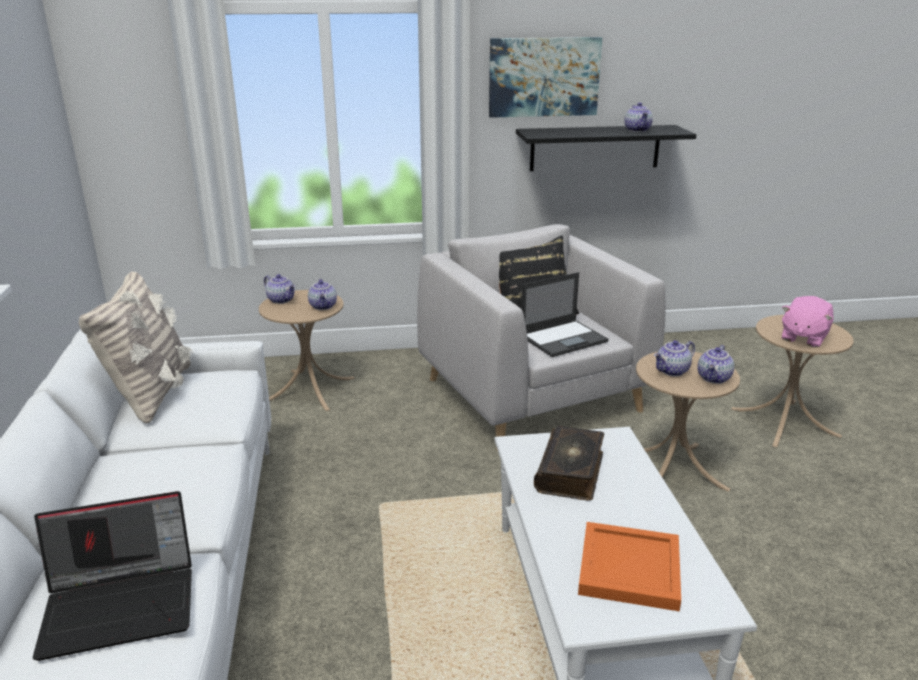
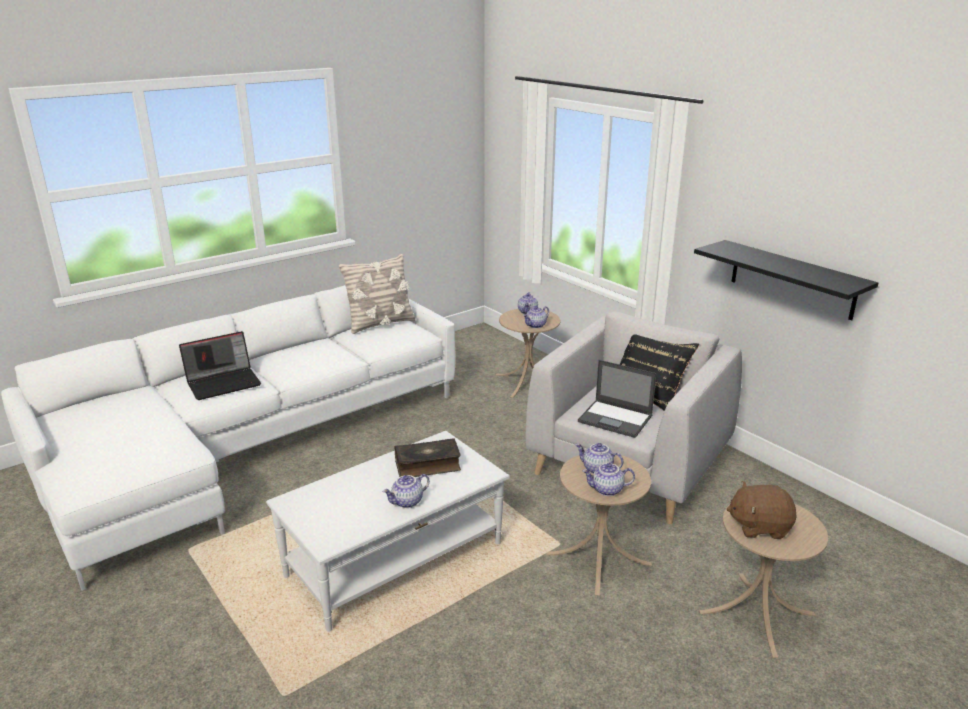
camera: 60 degrees right, 0 degrees up
(122, 604) = (224, 382): laptop -> laptop turned 75 degrees counterclockwise
(544, 77) = (753, 199): picture -> none
(631, 568) = (343, 507): orange tray -> none
(638, 130) = (811, 273): teapot -> teapot (407, 502)
(803, 337) = (759, 526): pink plush toy -> brown plush toy

